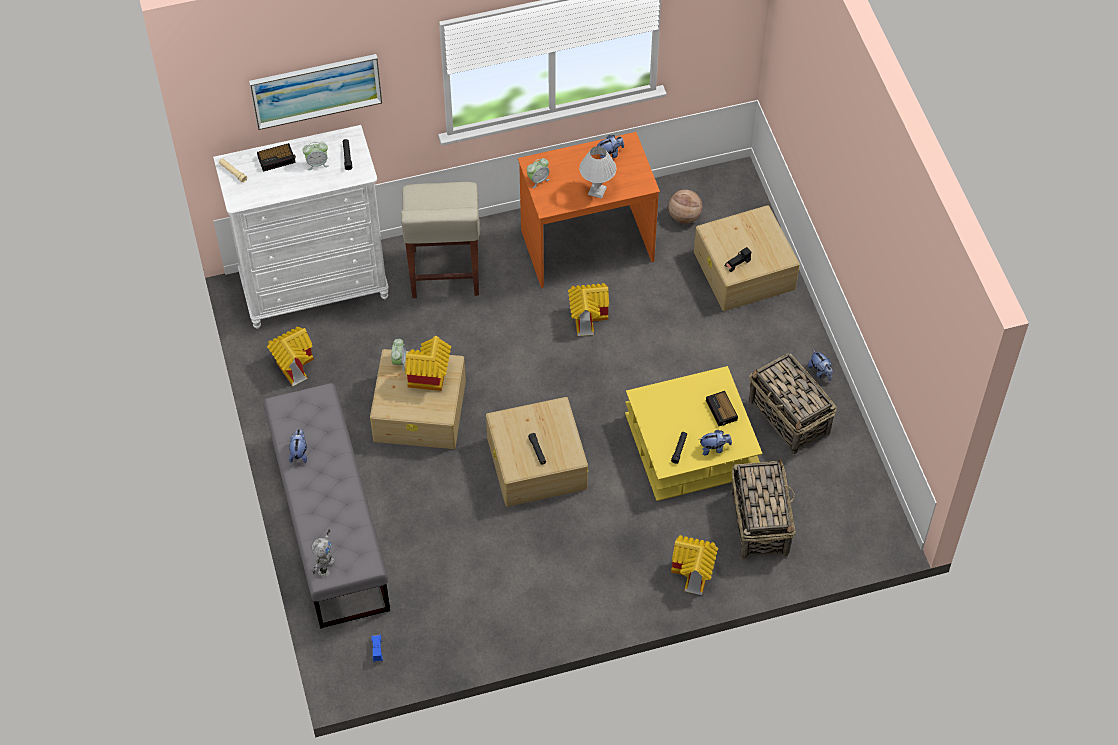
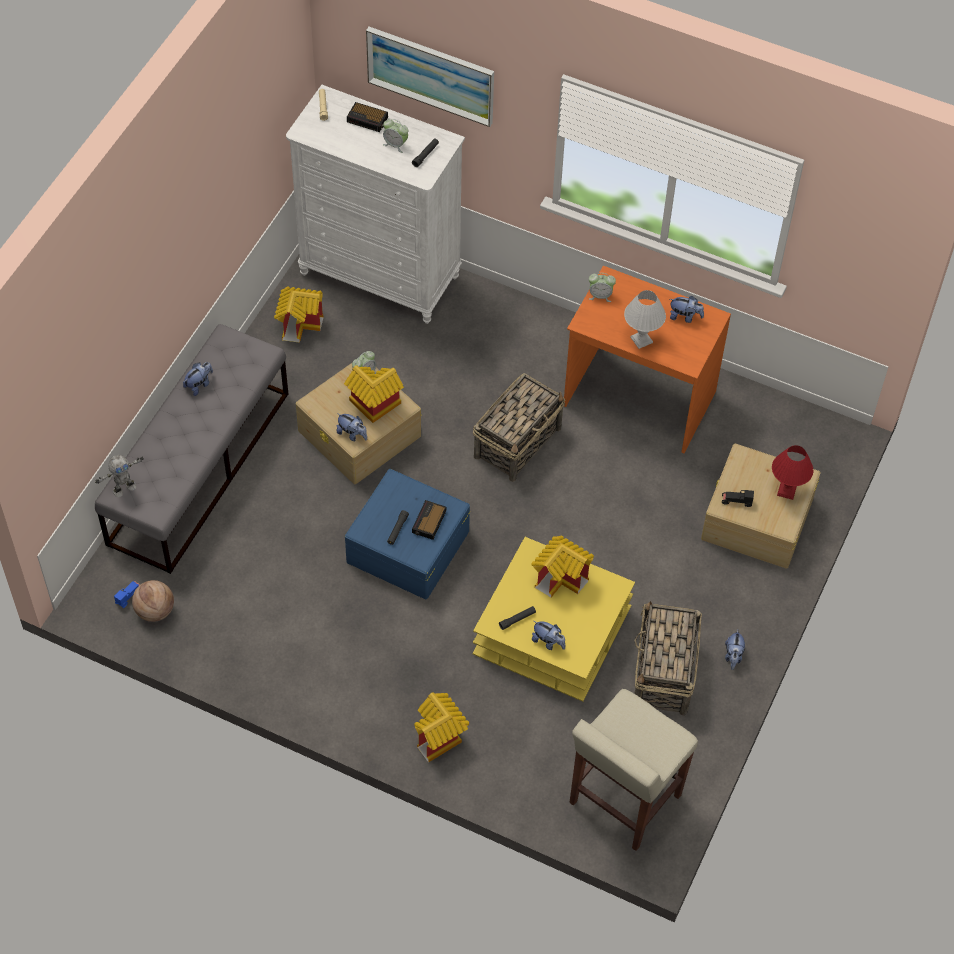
camera: 40 degrees right, 0 degrees up
(435, 409) = (352, 434): none -> plush toy
(444, 273) = (495, 337): beige stool -> beige stool (623, 800)
(536, 463) = (407, 547): beige storage box -> blue storage box
(588, 317) = (577, 459): toy house -> toy house (562, 578)
(684, 217) = (751, 435): basketball -> basketball (155, 611)
(721, 411) = (588, 616): alarm clock -> alarm clock (428, 522)
(759, 522) = (542, 741): basket -> basket (518, 442)
(761, 233) = (786, 491): none -> red table lamp

